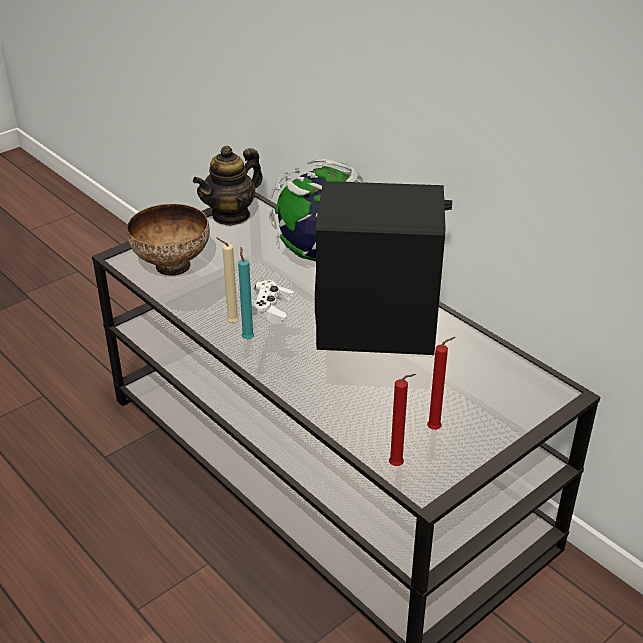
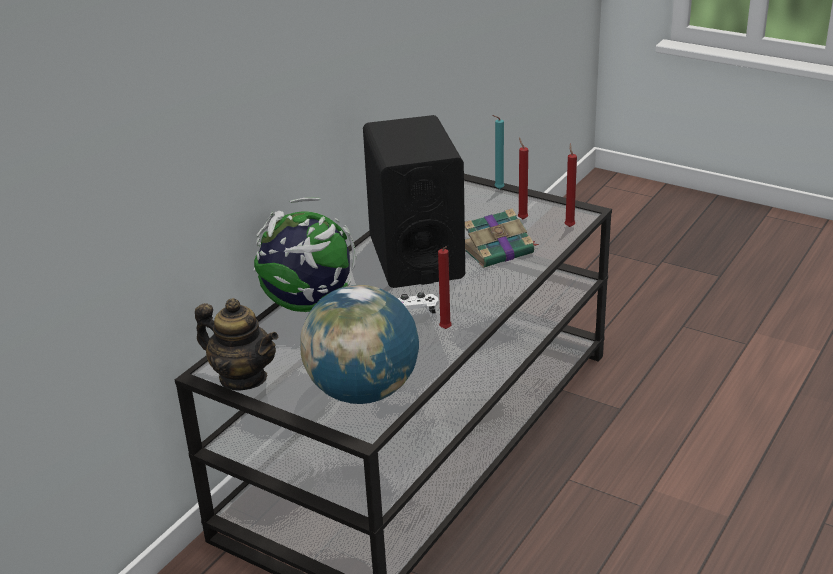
camera: 105 degrees left, 5 degrees down
(172, 265) = (363, 392): bowl -> globe
(230, 323) = (446, 330): beige candle -> red candle
(248, 338) = (463, 315): turquoise candle -> turquoise candle (497, 189)
(364, 391) = (499, 250): none -> book

